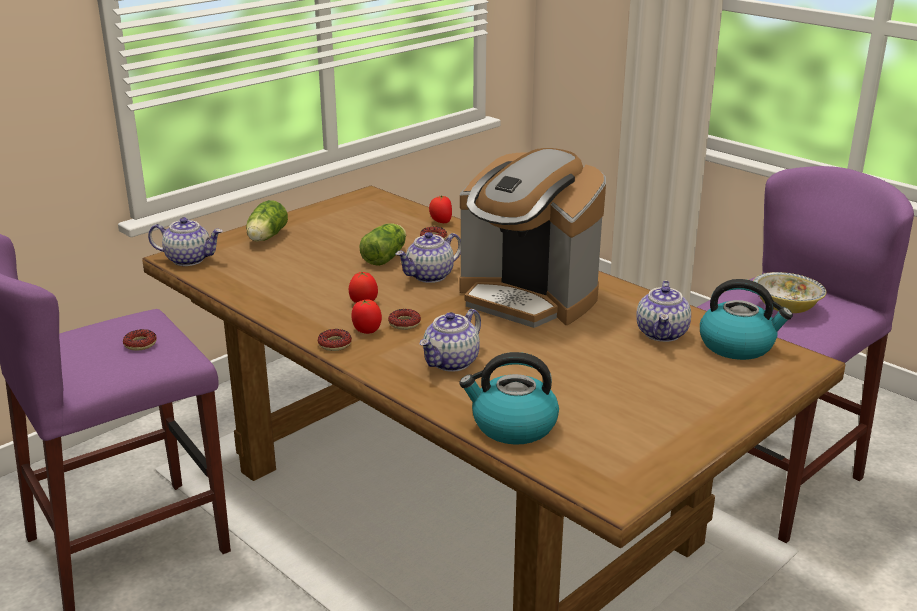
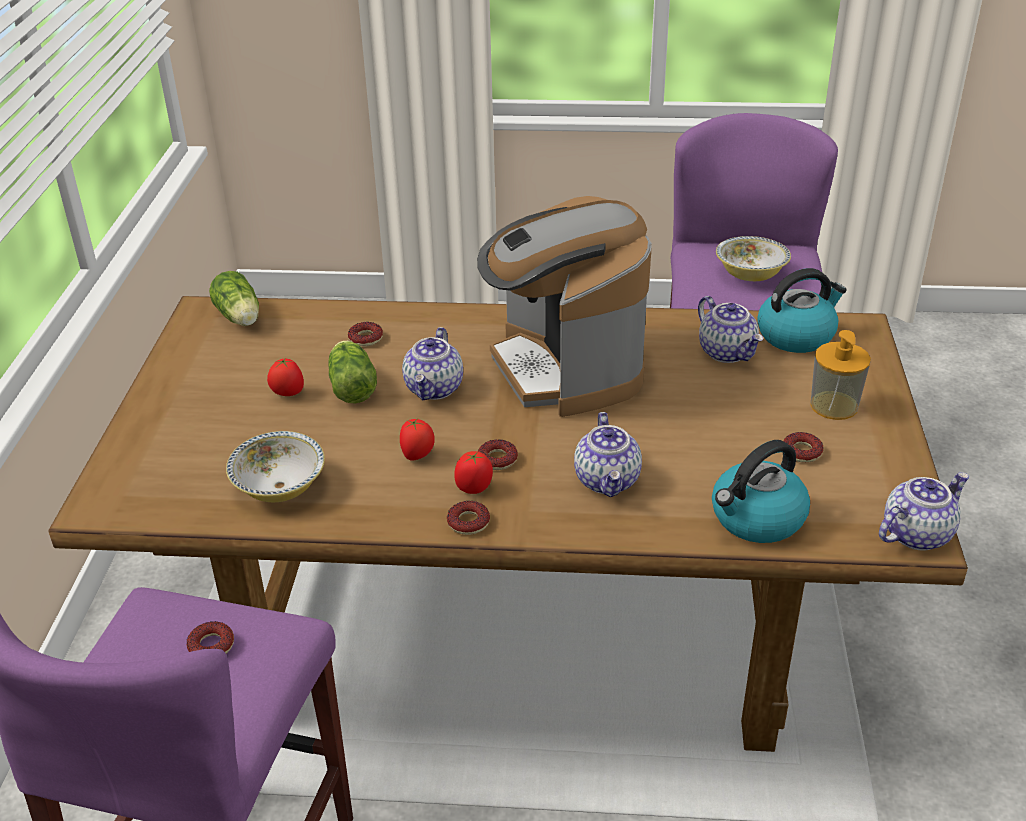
camera: 40 degrees left, 10 degrees up
(189, 259) = (120, 501): teapot -> teapot (916, 533)
(265, 238) = (170, 425): lettuce -> lettuce (240, 318)
(269, 285) = (279, 487): none -> bowl
(440, 222) = (341, 313): tomato -> tomato (287, 394)
(528, 298) = (565, 369): coffee machine -> coffee machine turned 75 degrees clockwise
(614, 408) = (802, 452): none -> donut
(691, 395) = (834, 405): none -> soap dispenser

